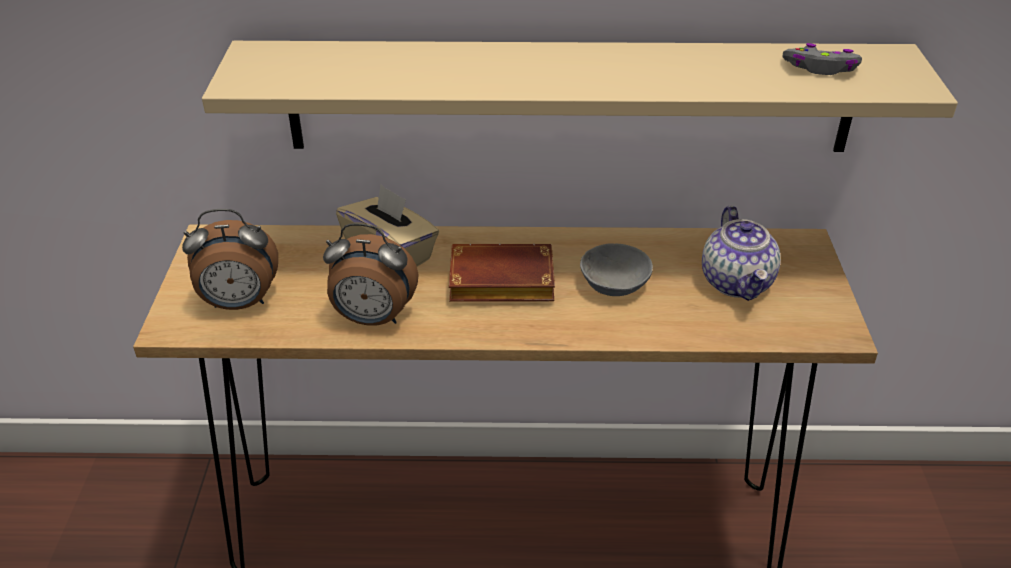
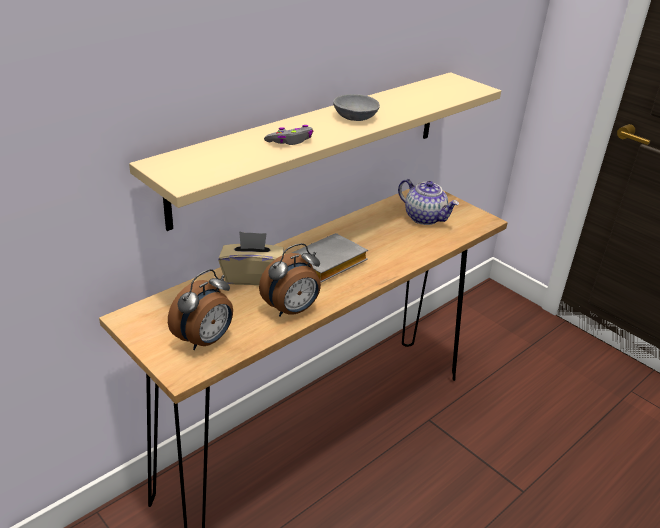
camera: 45 degrees left, 5 degrees down
(498, 283) = (327, 265): brown book -> grey book
(616, 285) = (379, 241): grey bowl -> grey bowl (357, 117)
(821, 69) = (437, 91): grey game controller -> grey game controller (290, 141)

